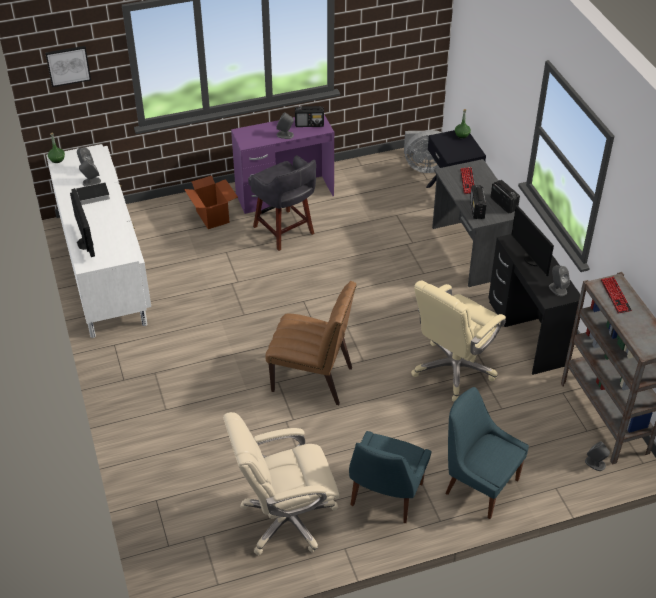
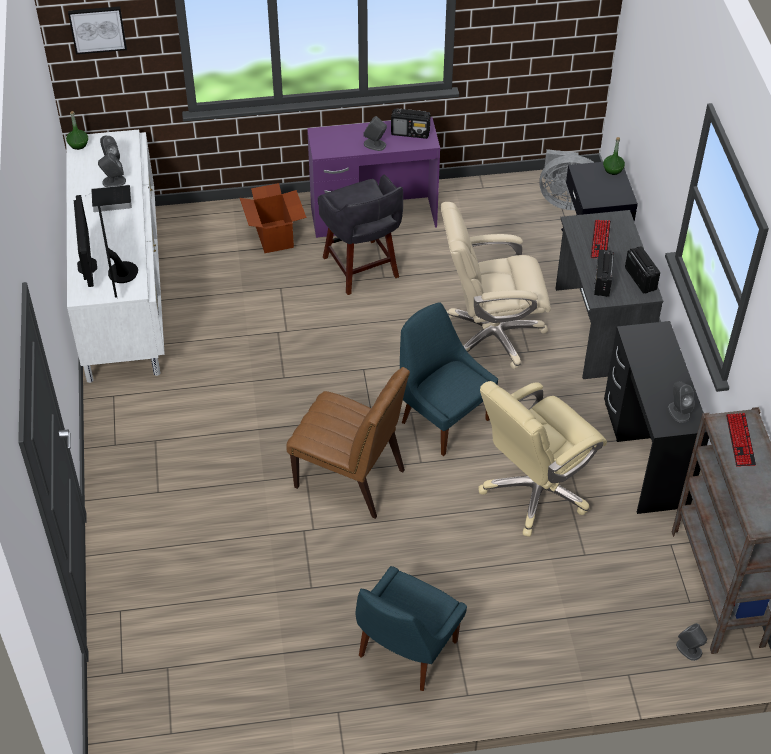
camera: 10 degrees right, 5 degrees up
(286, 520) = (274, 662): beige office chair -> beige office chair (491, 335)
(479, 485) = (529, 655): blue chair -> blue chair (443, 419)
(533, 259) = (657, 364): monitor -> monitor (119, 273)

